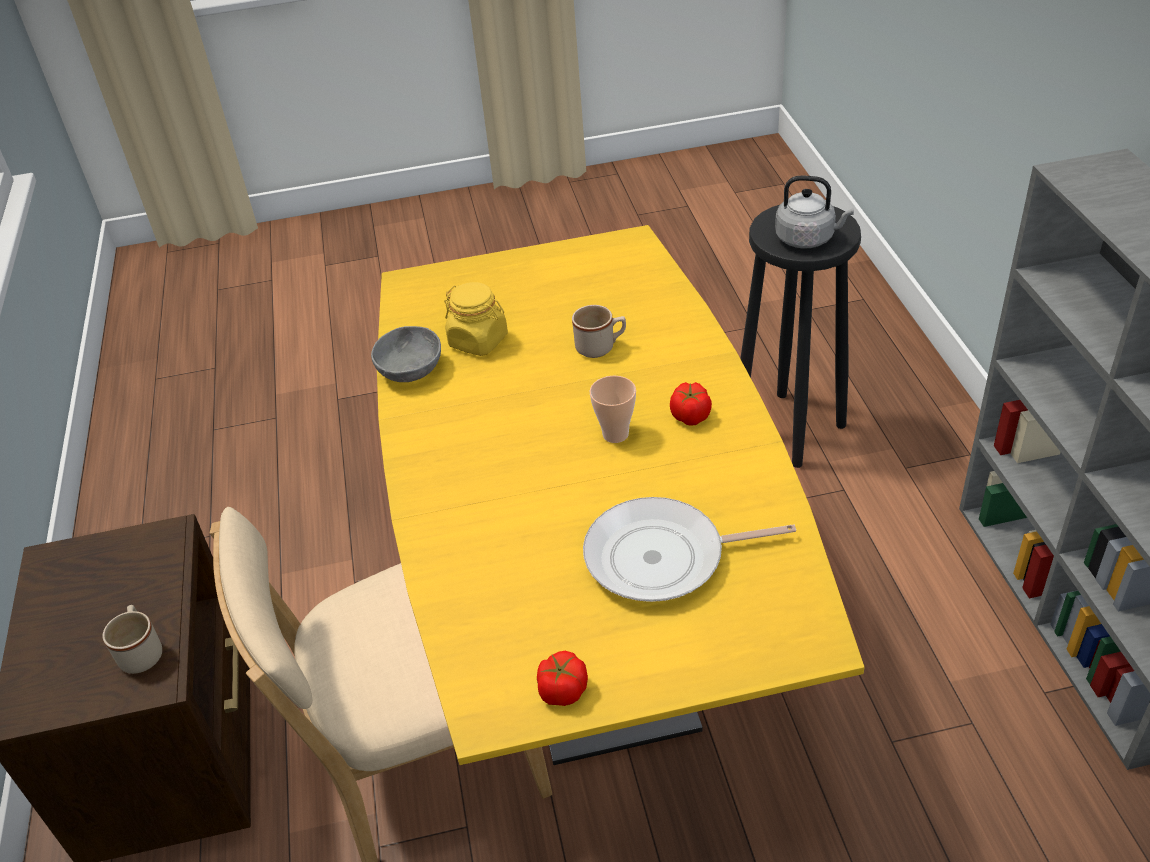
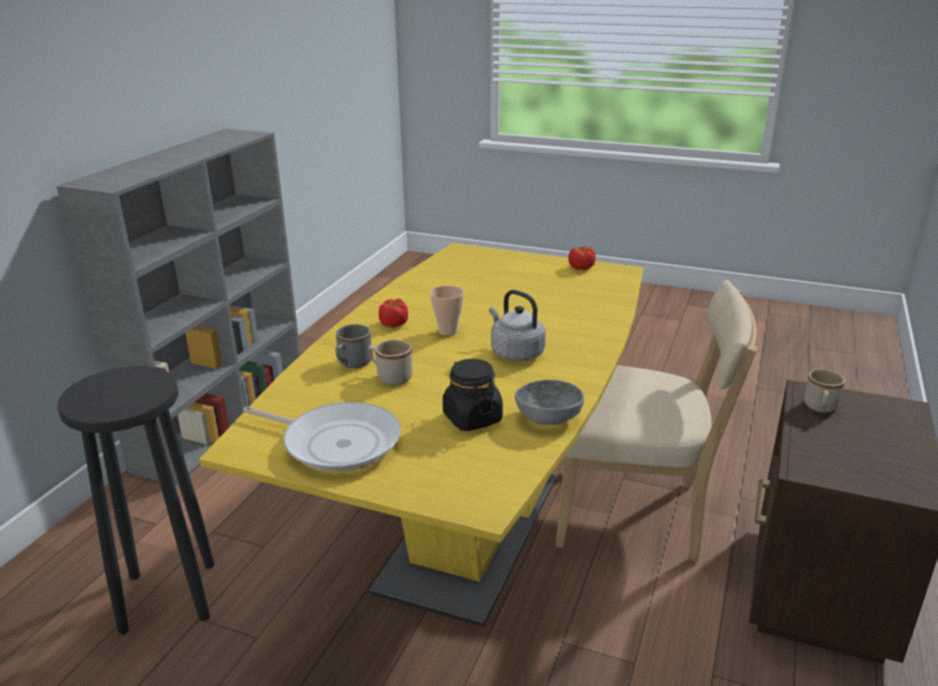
camera: 150 degrees left, 15 degrees down
(478, 341) = (472, 418): yellow jar -> black jar
(657, 344) = (352, 364): none -> grey mug
(663, 558) = (489, 284): frying pan -> frying pan (336, 442)
(808, 239) = (133, 383): grey kettle -> grey kettle (515, 353)

